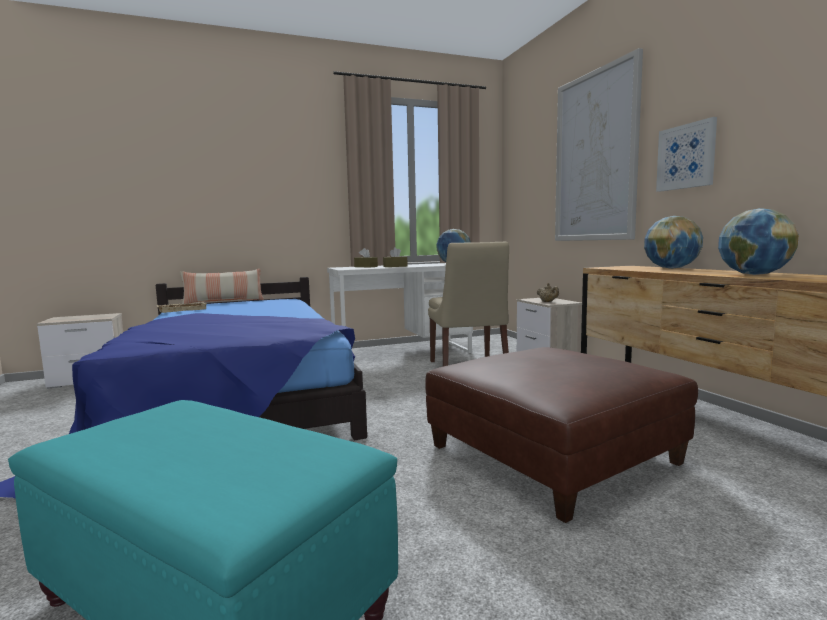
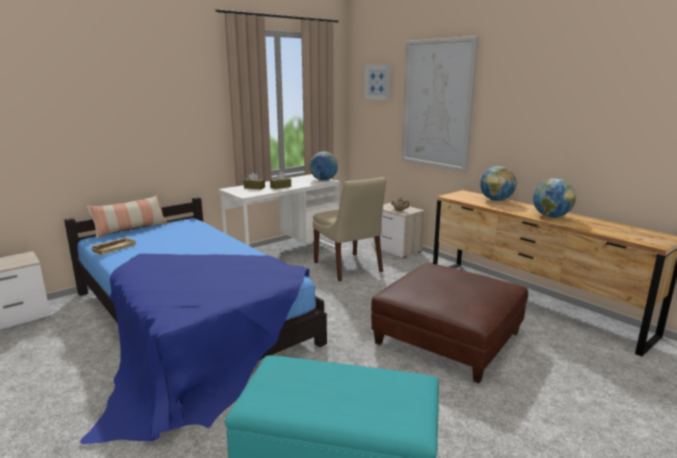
camera: 20 degrees left, 10 degrees up
(686, 156) = (506, 124): picture -> picture (378, 82)

